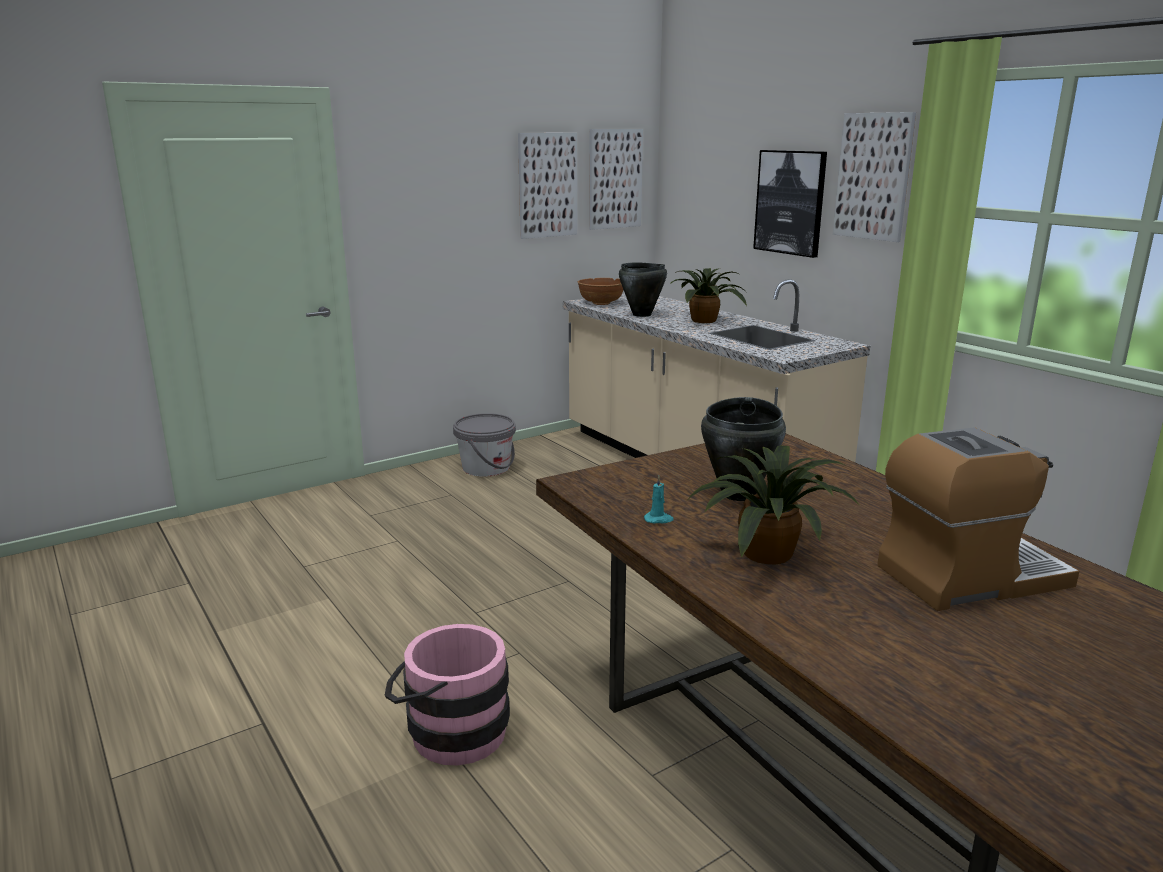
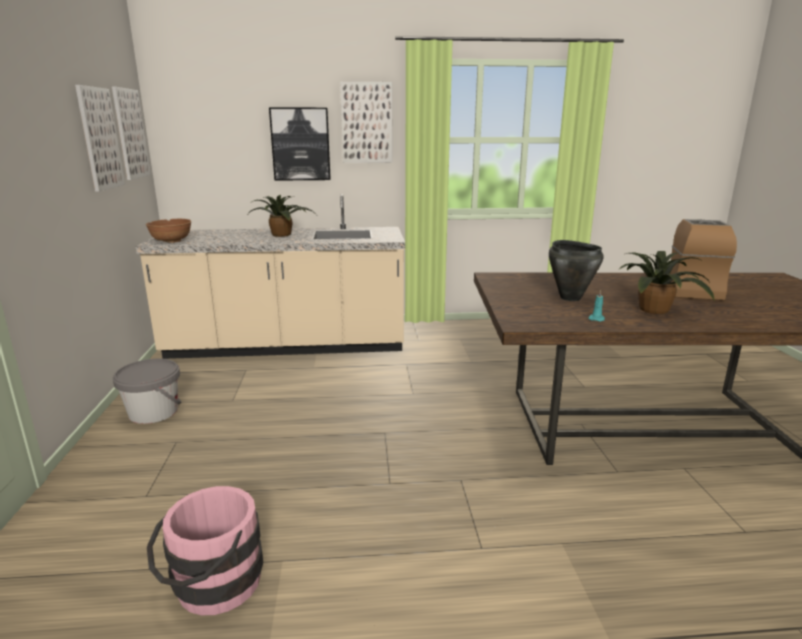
camera: 60 degrees left, 0 degrees up
(449, 732) = (541, 538): pink bucket -> pink bucket (211, 587)
(642, 315) = (232, 240): black cooking pot -> none

